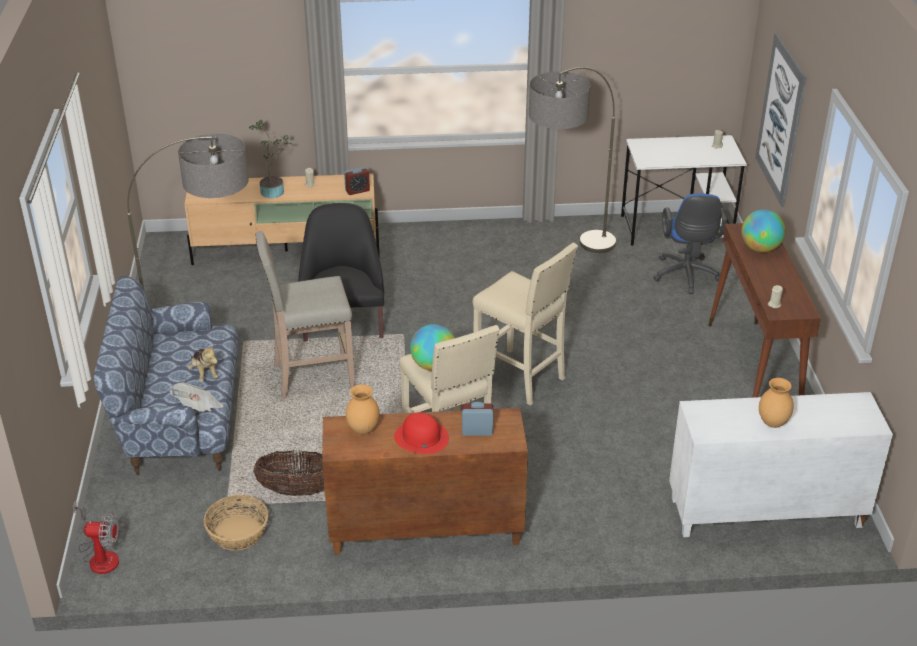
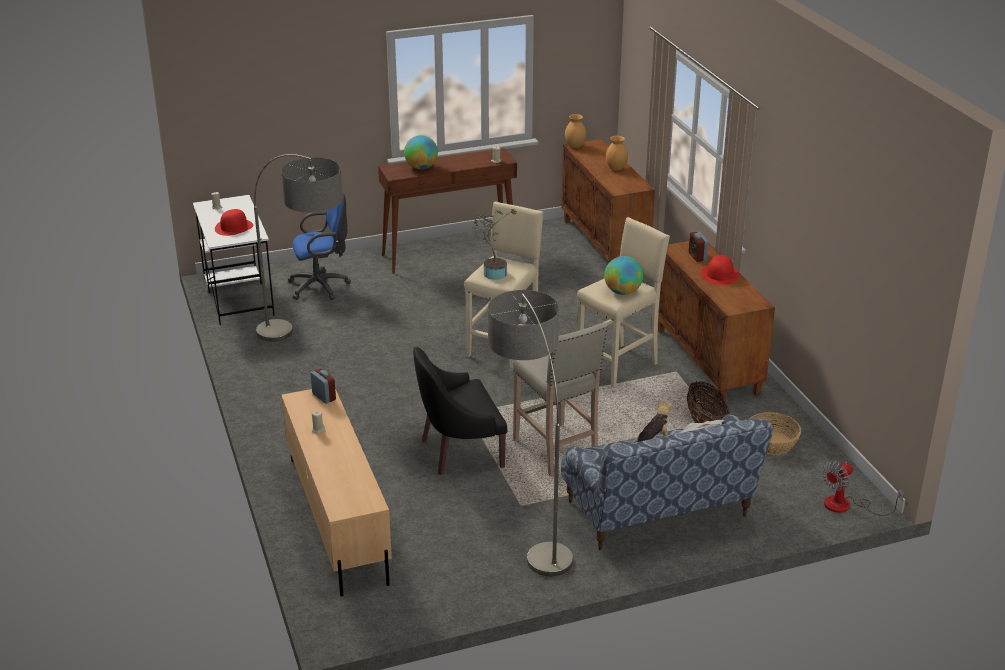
camera: 105 degrees left, 5 degrees down
(100, 556) = (847, 506): fan -> fan turned 120 degrees counterclockwise
(274, 191) = (339, 451): potted plant -> potted plant (492, 273)
(363, 430) = (730, 297): brown vase -> brown vase (575, 146)
(666, 152) = (234, 227): none -> red hat
(764, 513) = (605, 244): white cabinet -> brown cabinet
(780, 119) = (289, 121): picture -> none

